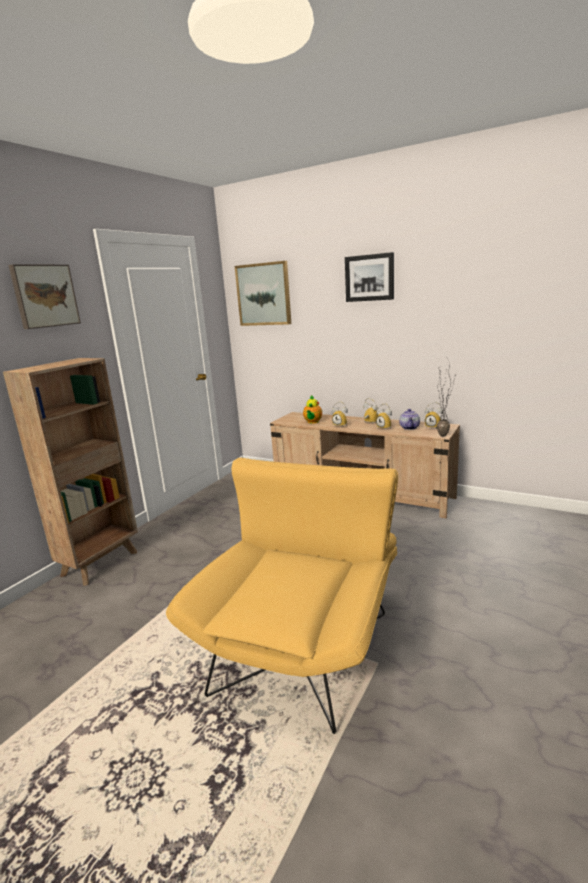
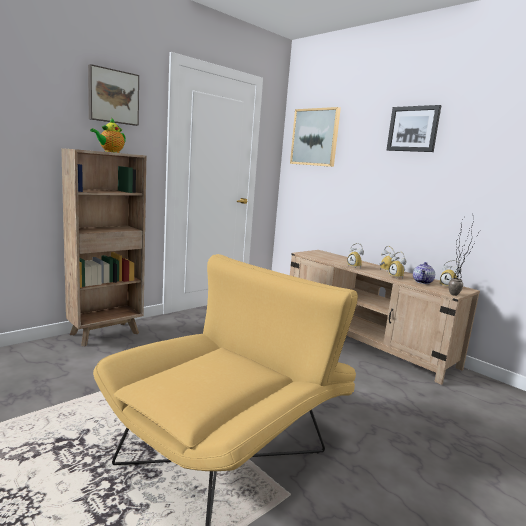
camera: 15 degrees right, 5 degrees down
(312, 422) = (330, 259): teapot -> teapot (110, 152)

